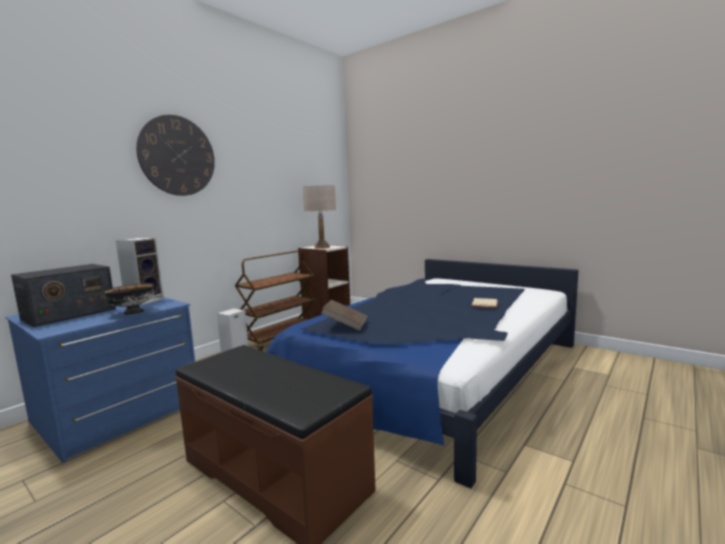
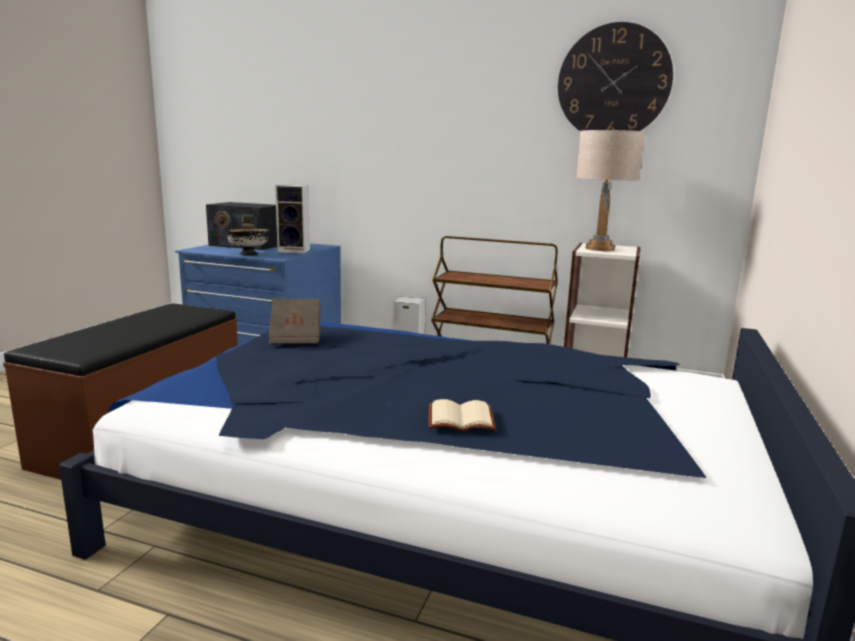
camera: 70 degrees right, 5 degrees up
(177, 156) = (401, 90): wall clock -> wall clock (613, 82)

